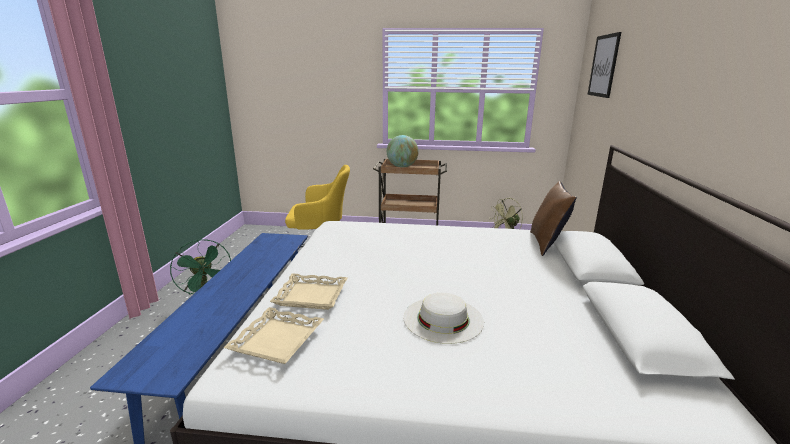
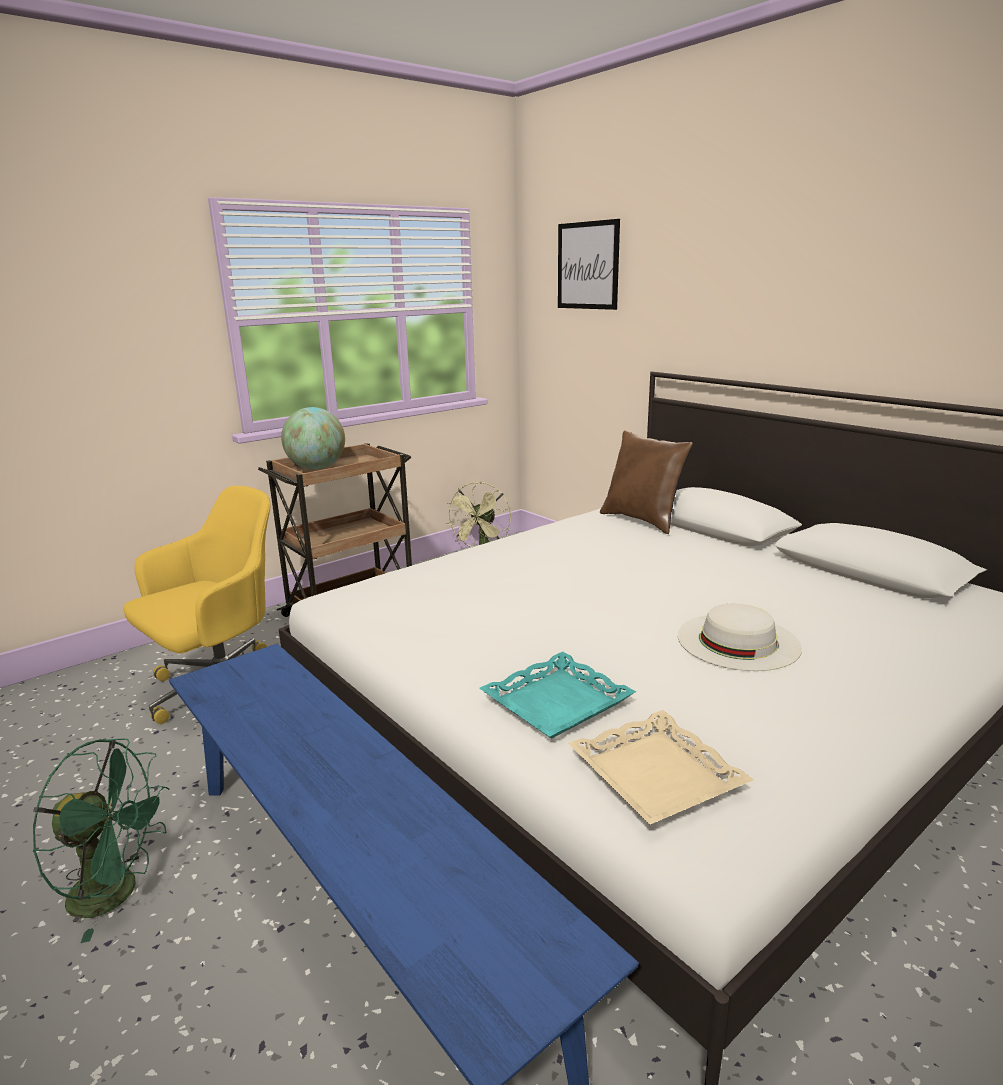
camera: 45 degrees left, 0 degrees up
(311, 296) = (557, 703): beige tray -> turquoise tray

